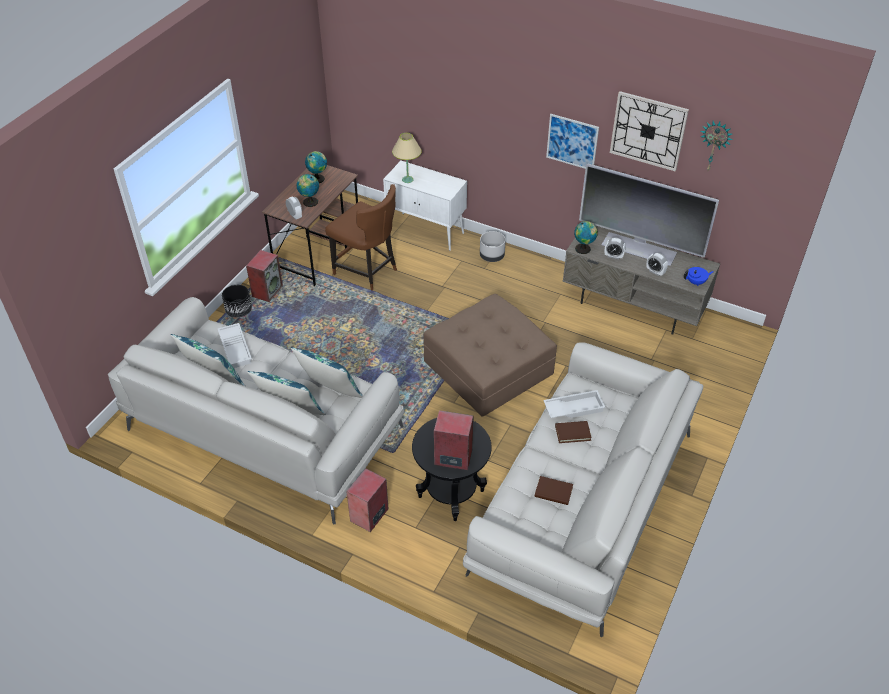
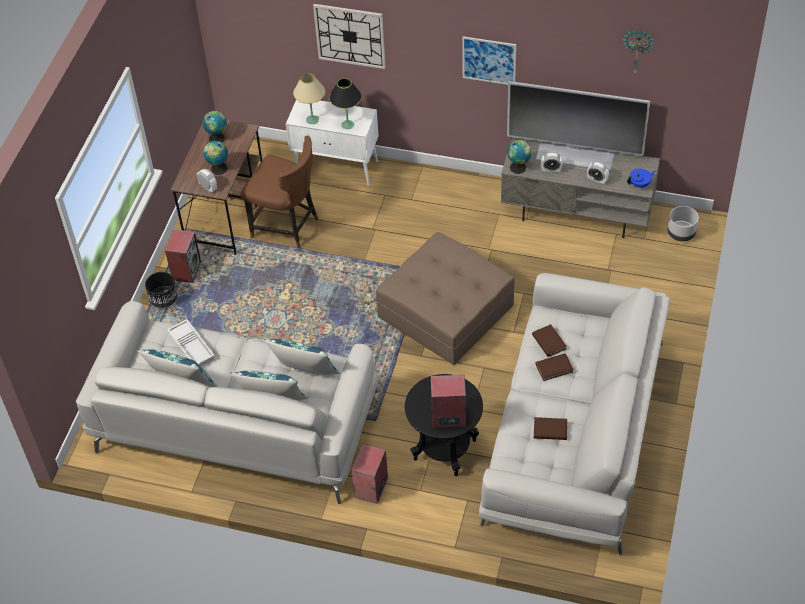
camera: 10 degrees left, 5 degrees up
(437, 188) = (348, 125): none -> black table lamp
(492, 257) = (416, 184): grey planter -> grey planter (681, 233)
(573, 408) = (548, 342): white tray -> brown book
(648, 131) = (568, 43): wall clock -> wall clock (350, 35)

